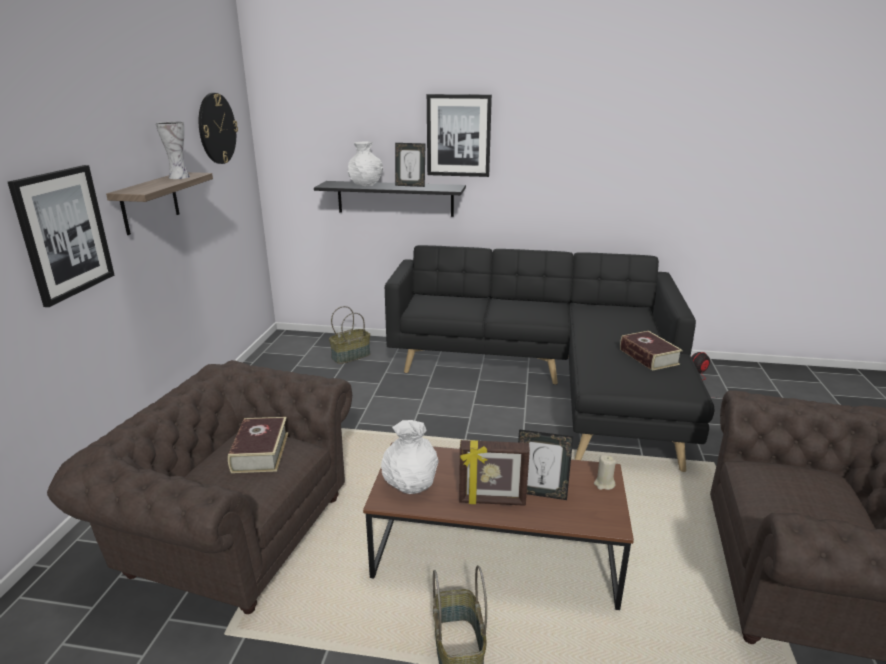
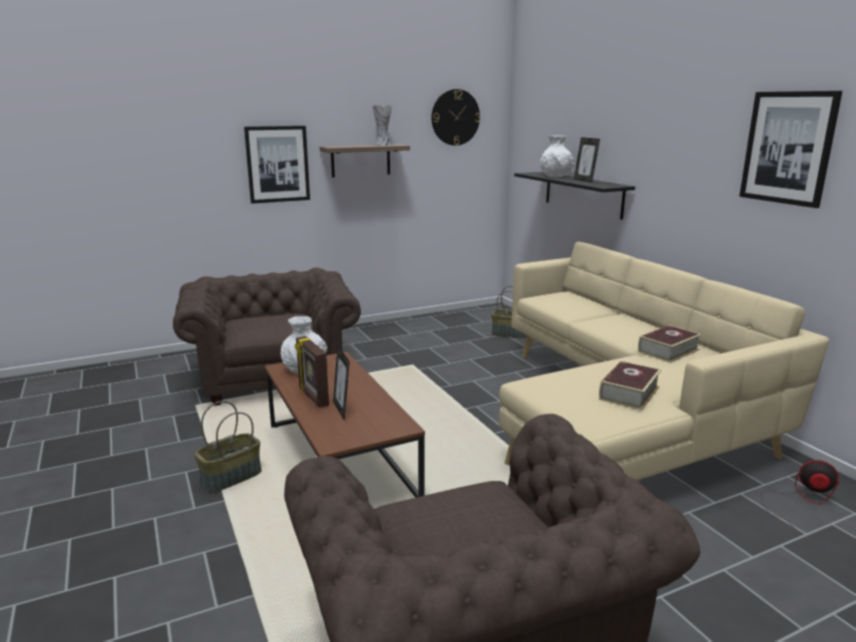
camera: 55 degrees right, 5 degrees down
(260, 452) = (281, 321): book -> book (668, 350)
(458, 135) = (634, 133): picture -> picture (788, 148)
(554, 384) = (622, 419): black sofa -> beige sofa
(604, 484) = (383, 430): beige candle -> none

